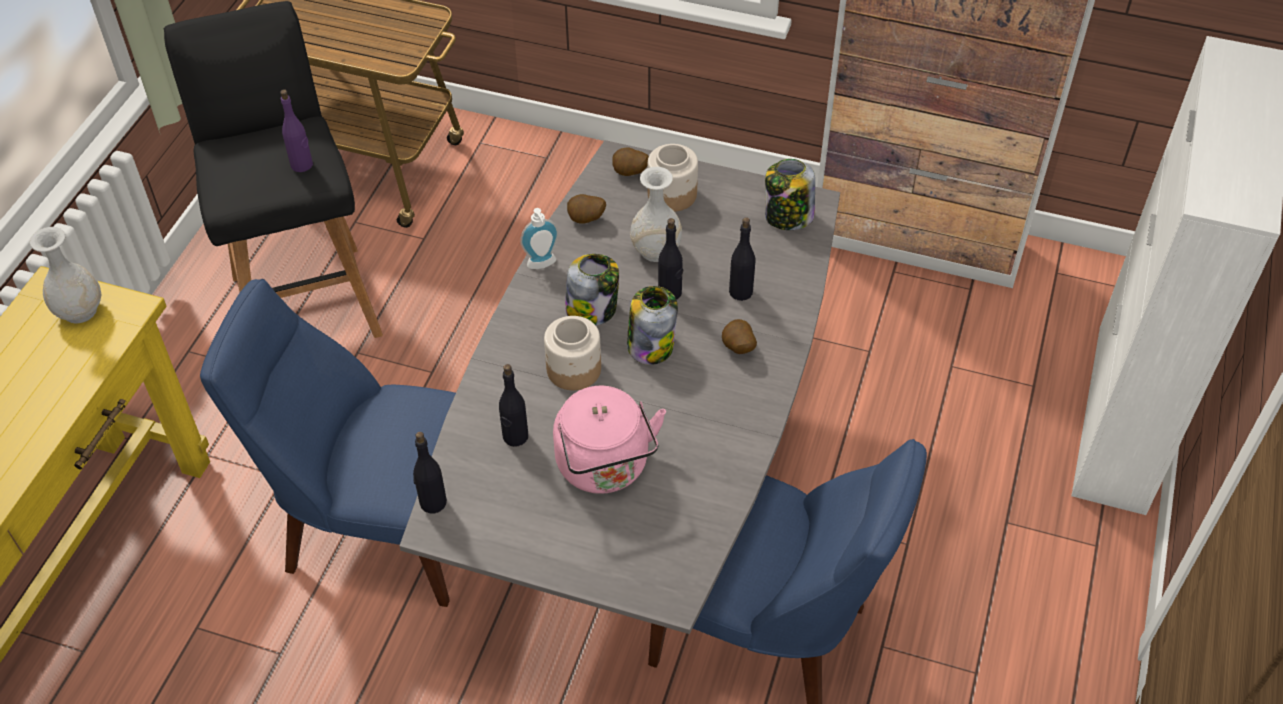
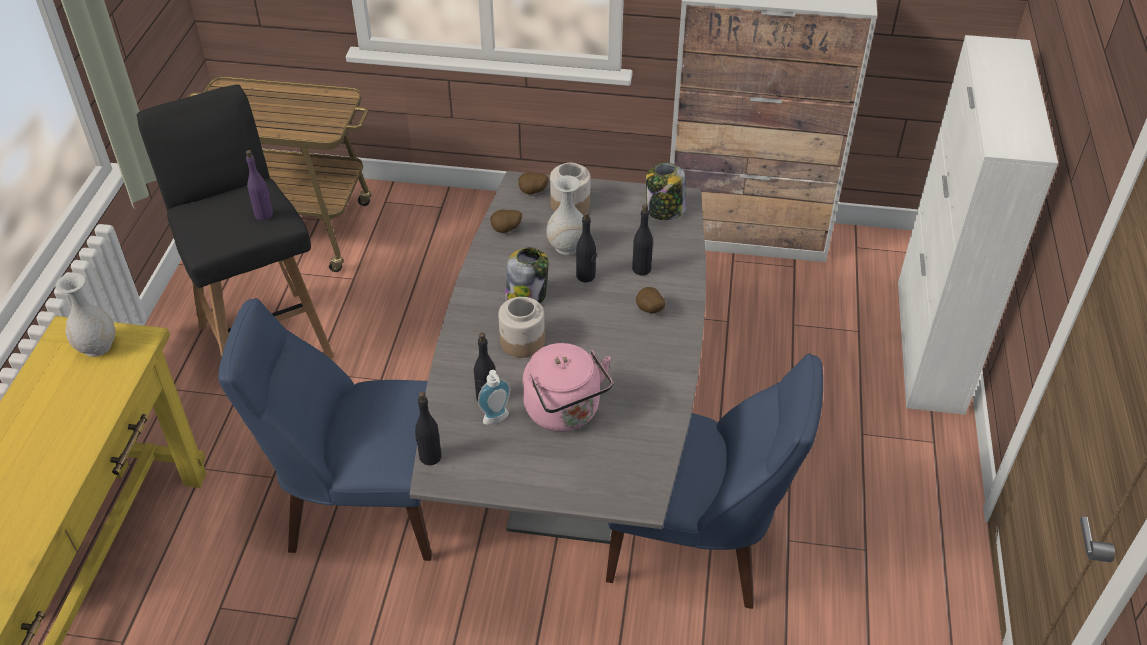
camera: 10 degrees left, 5 degrees down
(542, 265) = (479, 267): soap dispenser -> soap dispenser (497, 420)
(650, 345) = (580, 316): jar -> none

